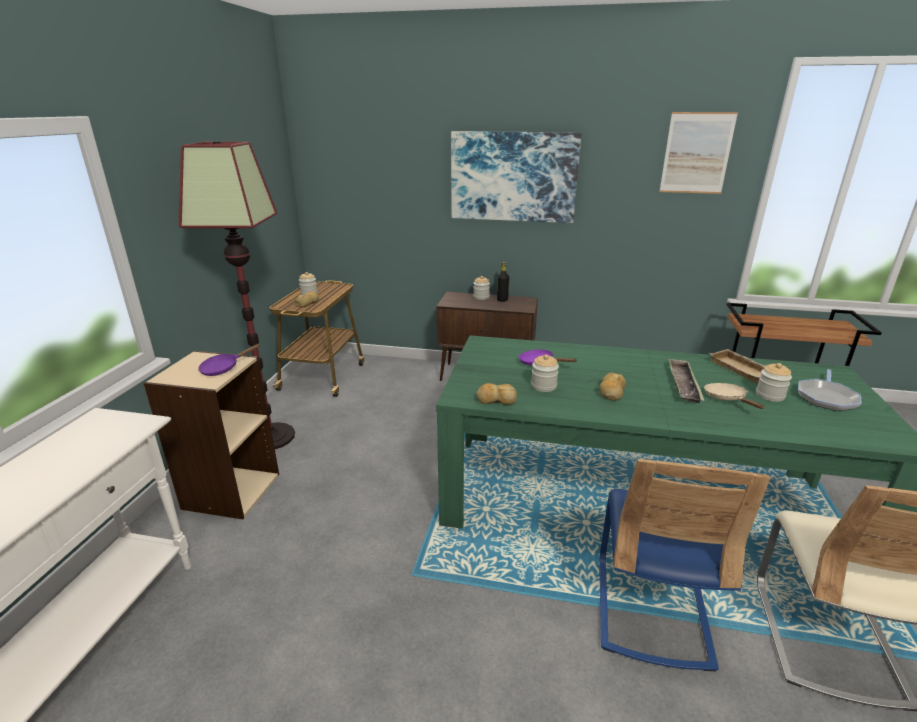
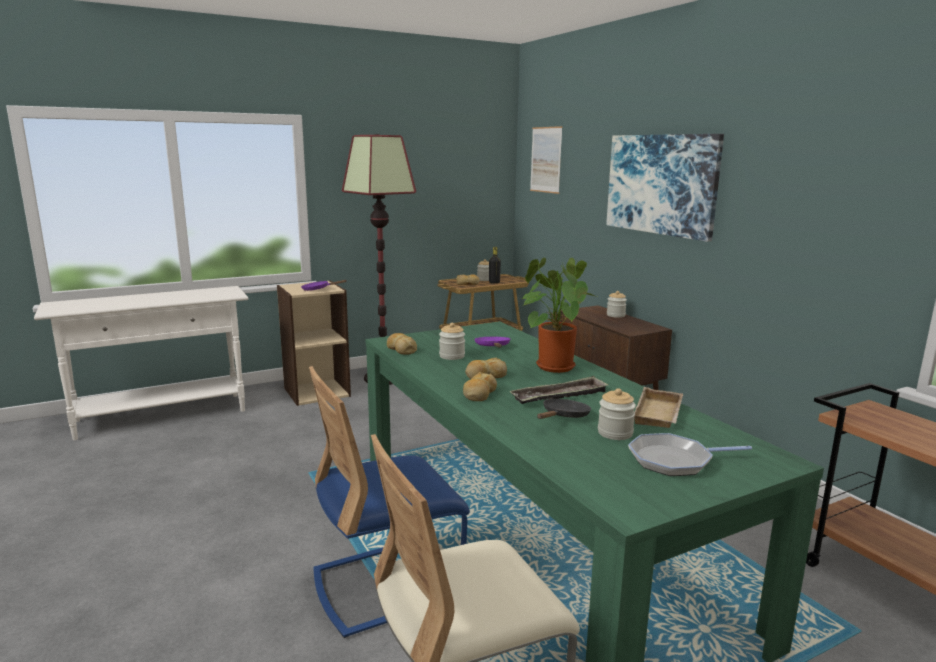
camera: 50 degrees right, 10 degrees down
(502, 300) = (629, 321): black bottle -> black bottle (494, 282)
(611, 361) = (552, 365): none -> potted plant
(654, 410) = (479, 394): none -> bread
(696, 153) = (855, 159): picture -> picture (546, 160)
(727, 399) = (563, 416): beige frying pan -> black frying pan

